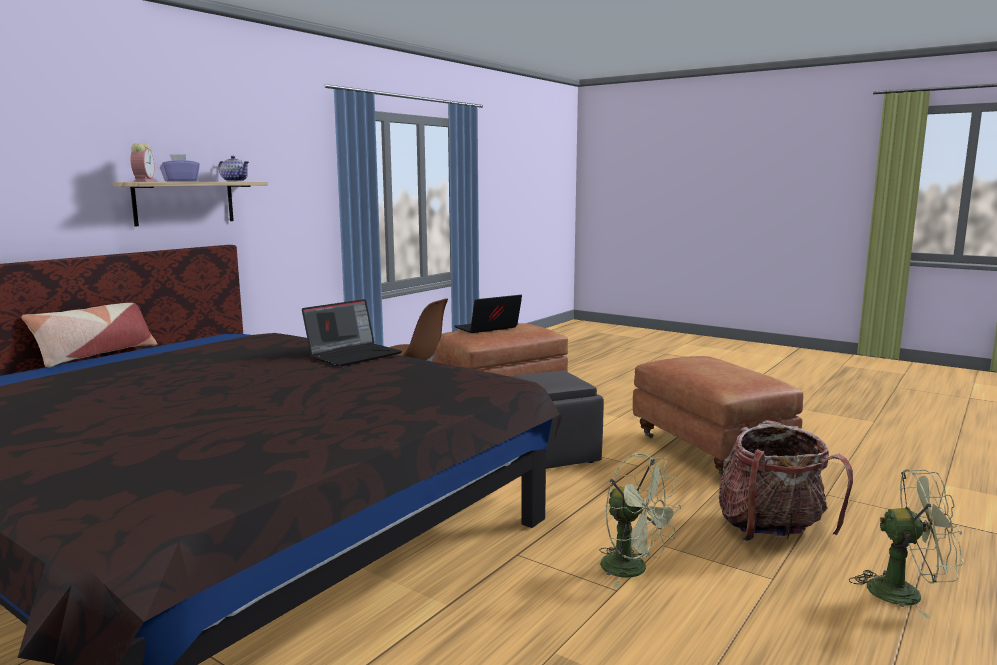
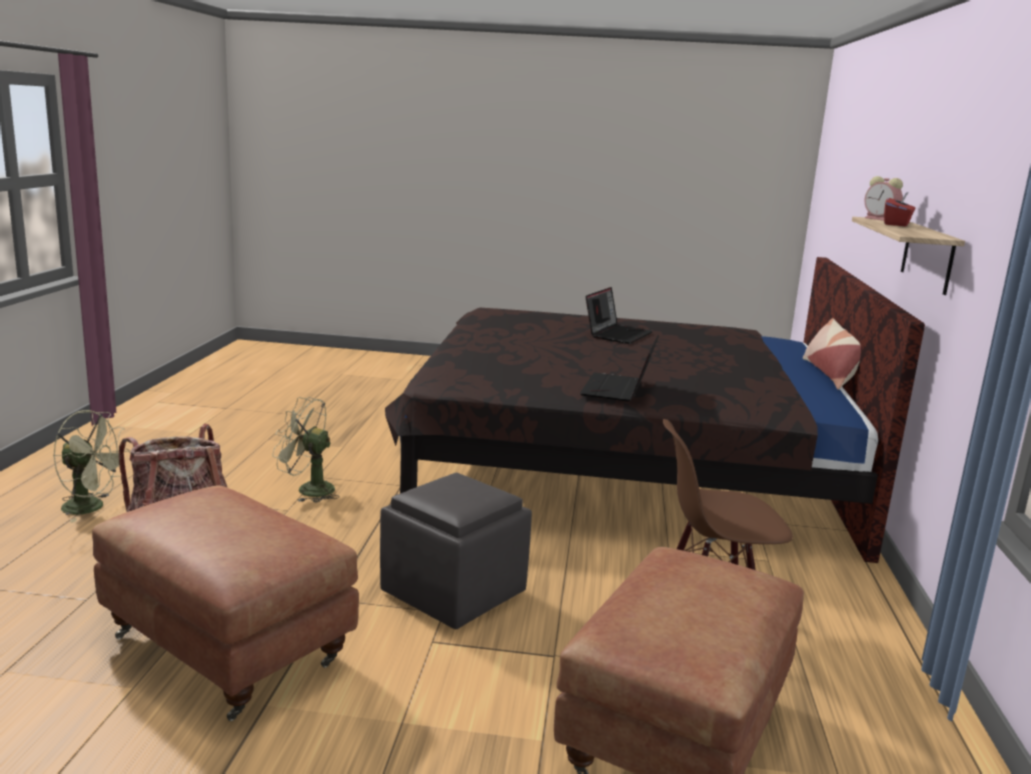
camera: 150 degrees right, 5 degrees up
(180, 181) = (897, 224): purple tissue box -> red tissue box
(235, 181) = (925, 234): teapot -> none
(487, 329) = (715, 593): laptop -> laptop (617, 334)
(905, 593) = (92, 508): green fan -> green fan turned 150 degrees counterclockwise

